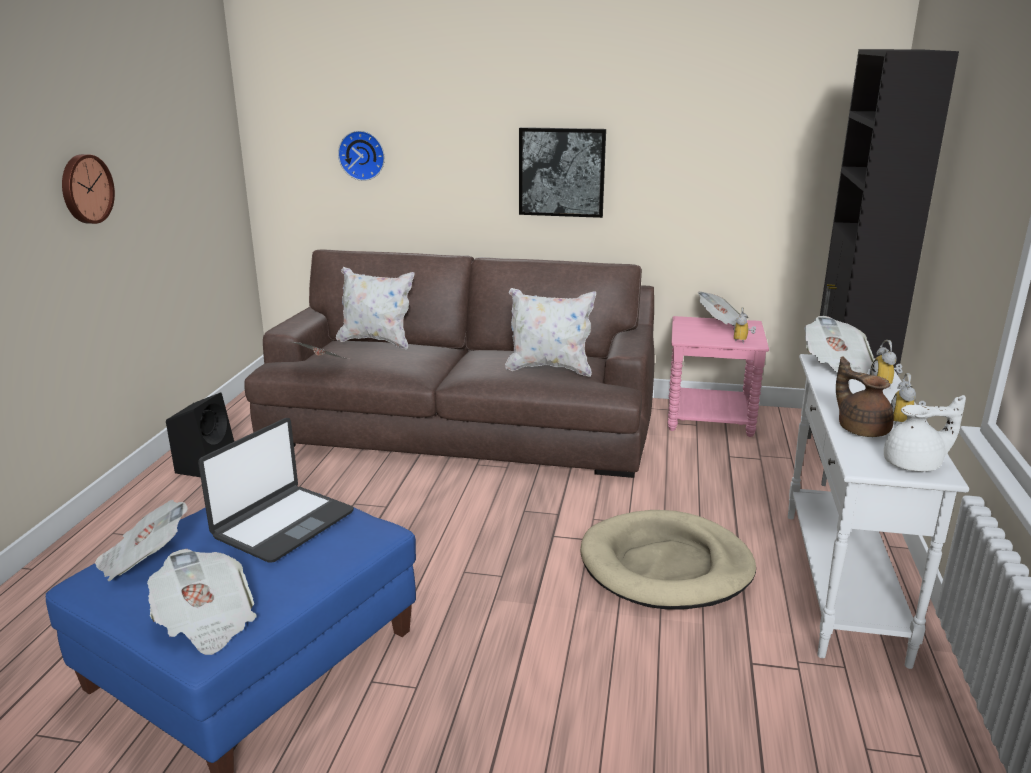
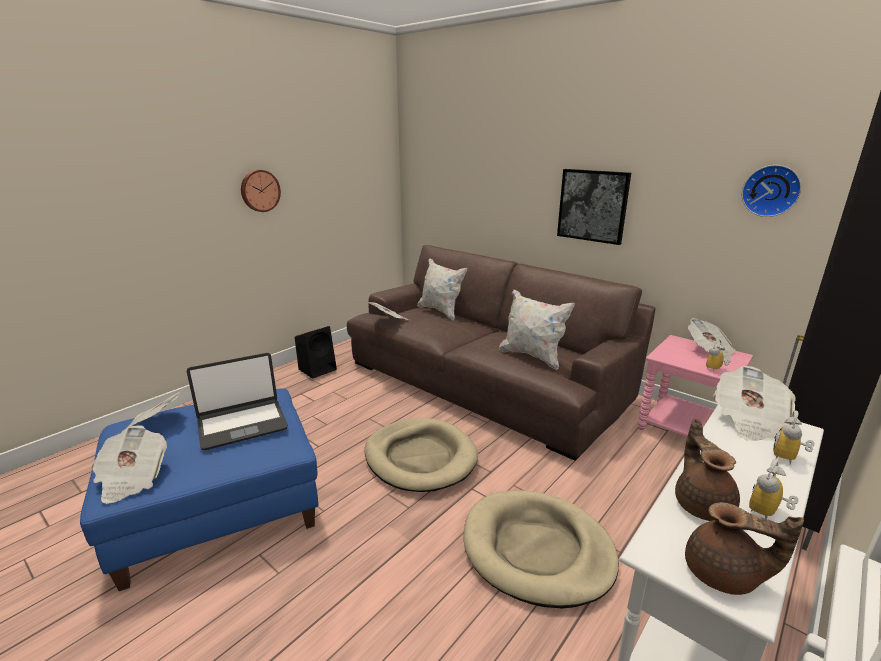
camera: 30 degrees right, 0 degrees up
(362, 155) = (463, 184): wall clock -> wall clock (771, 190)
(465, 525) = (420, 458): none -> beige dog bed
(915, 465) = (724, 575): white teapot -> brown teapot

